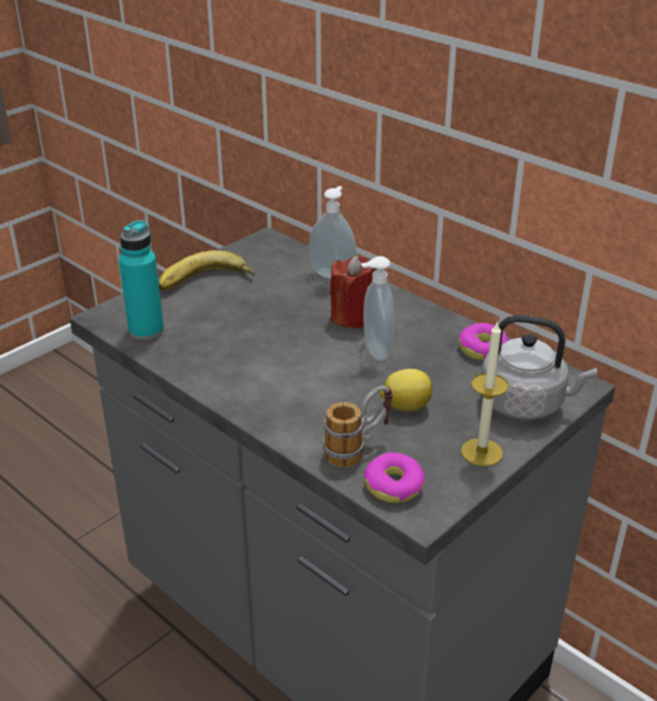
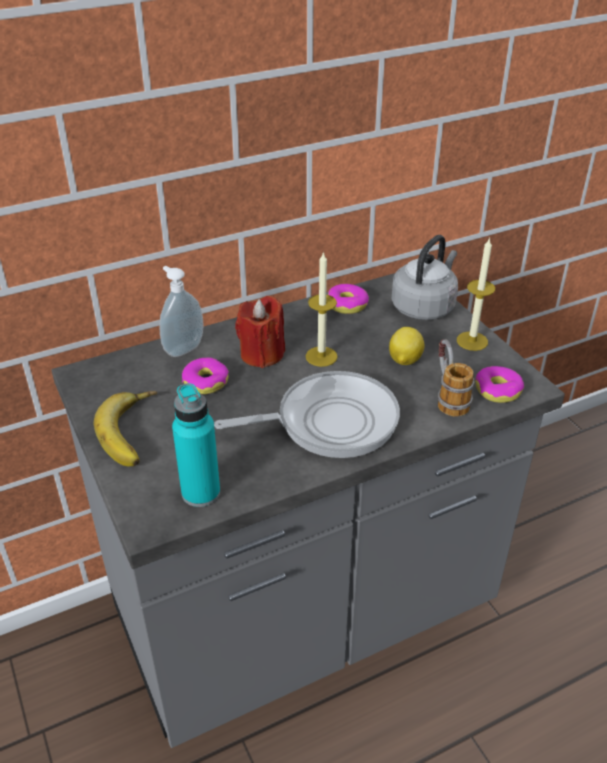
camera: 70 degrees left, 5 degrees up
(272, 377) = (329, 422): none -> frying pan
(292, 297) = (205, 382): none -> donut
(374, 351) = (321, 356): soap dispenser -> candle

